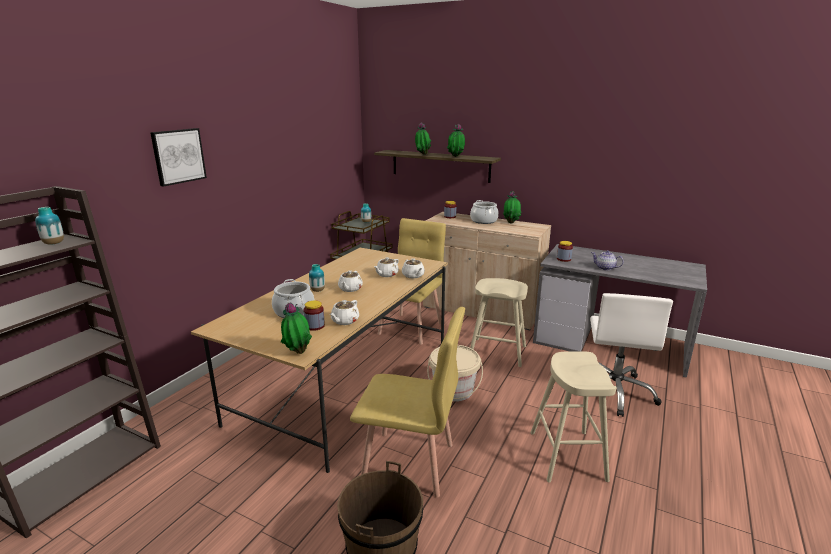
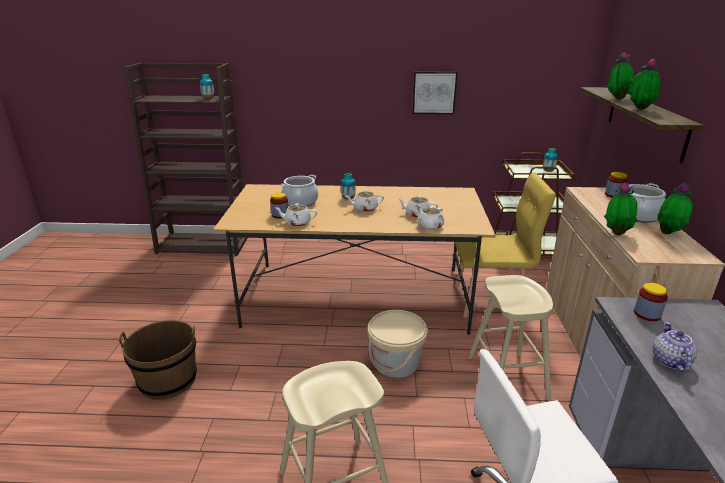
camera: 65 degrees right, 5 degrees up
(178, 156) = (324, 55): picture -> picture (434, 92)
(298, 352) = (234, 221): potted plant -> potted plant (616, 233)
(409, 463) = (267, 365): yellow chair -> none

